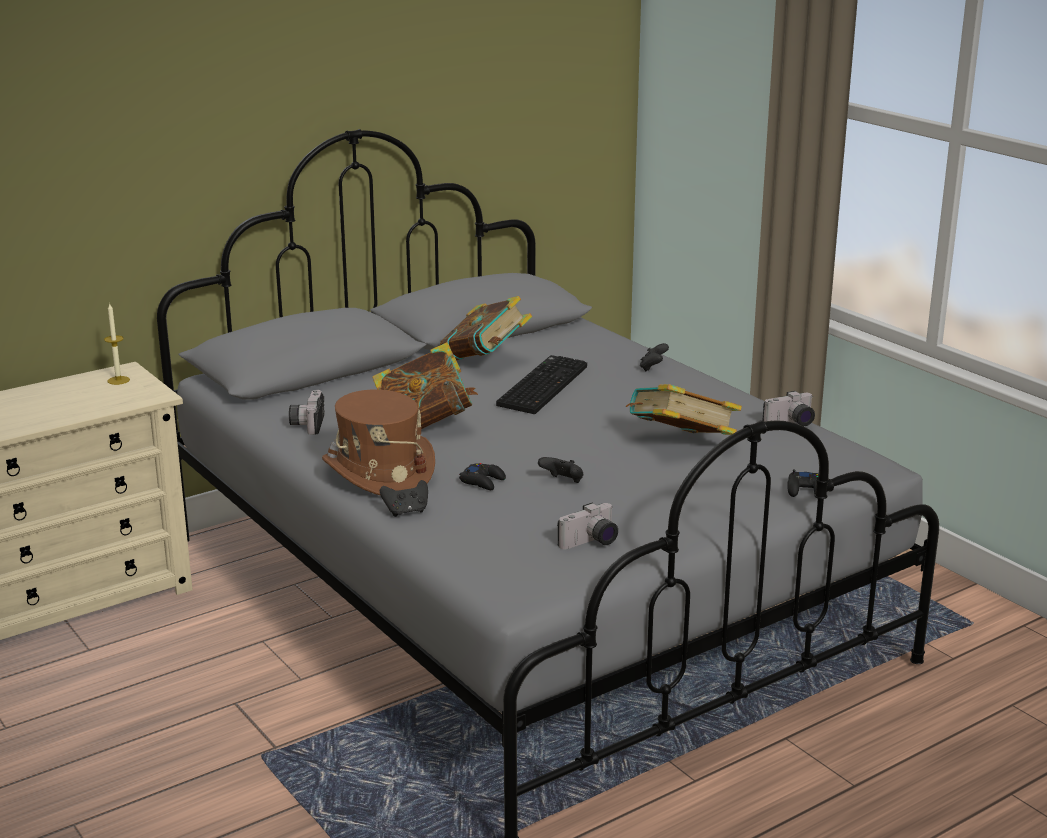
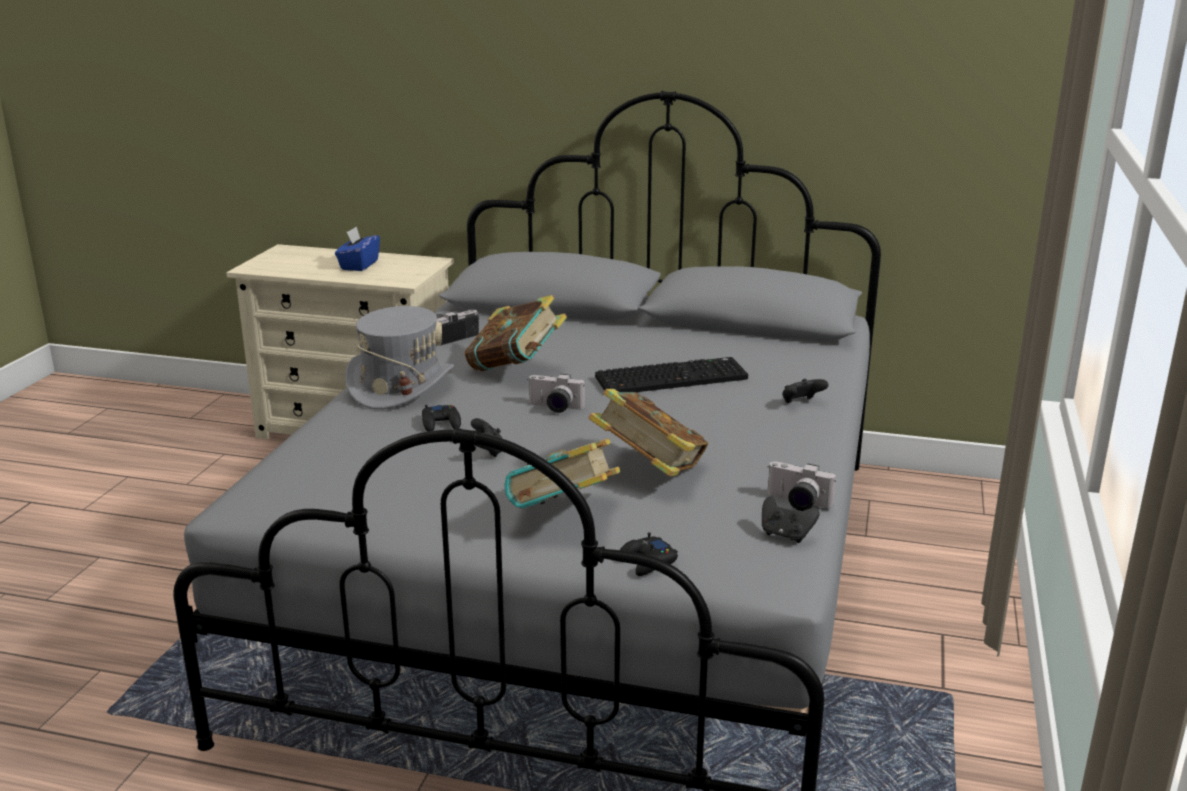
camera: 50 degrees right, 0 degrees up
(63, 399) = (358, 265): none -> blue tissue box
(118, 380) = (412, 265): candle -> none
(378, 473) = (401, 386): brown hat -> grey hat
(406, 511) = (345, 418): black game controller -> black game controller (786, 535)
(486, 361) = (681, 344): book -> book (564, 517)
(591, 543) = (381, 503): camera -> camera (554, 408)

